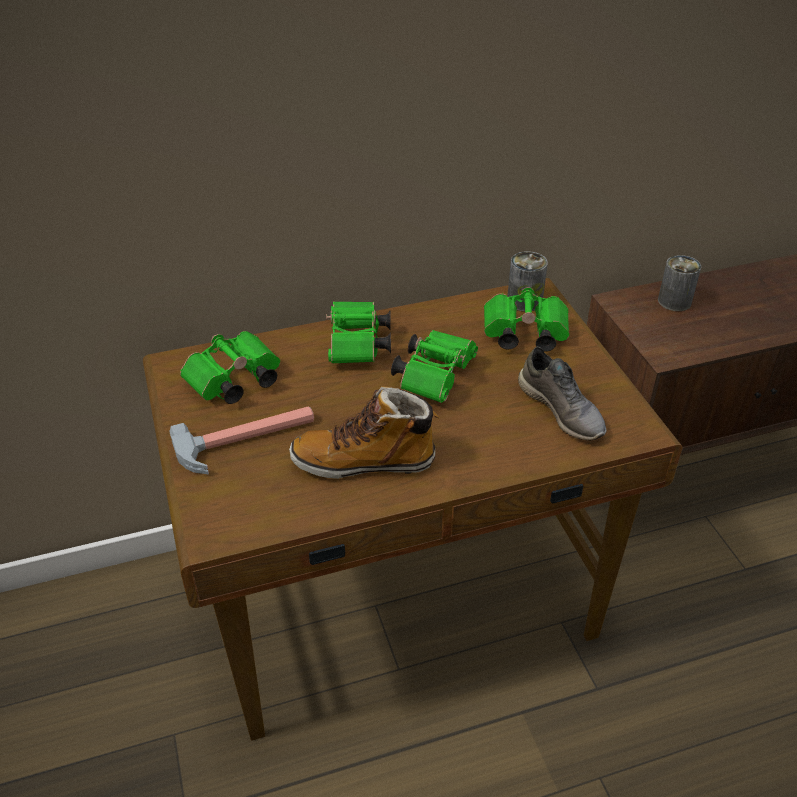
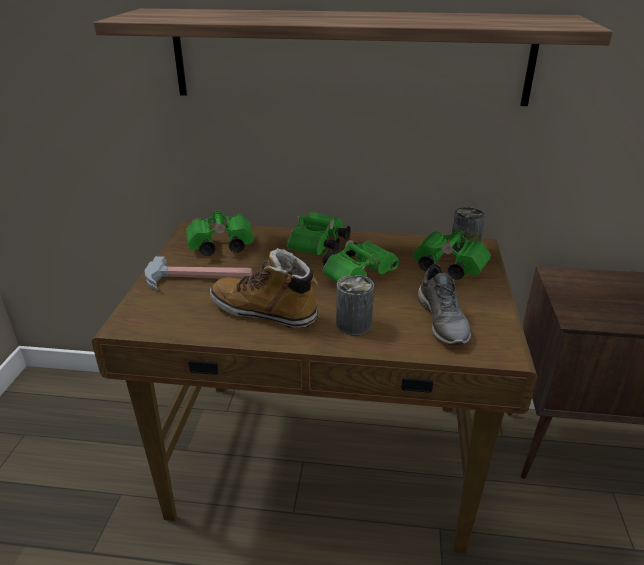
camera: 25 degrees right, 10 degrees down
(361, 99) = (349, 57): none -> shelf
(674, 301) = (608, 285): can -> can (353, 324)

